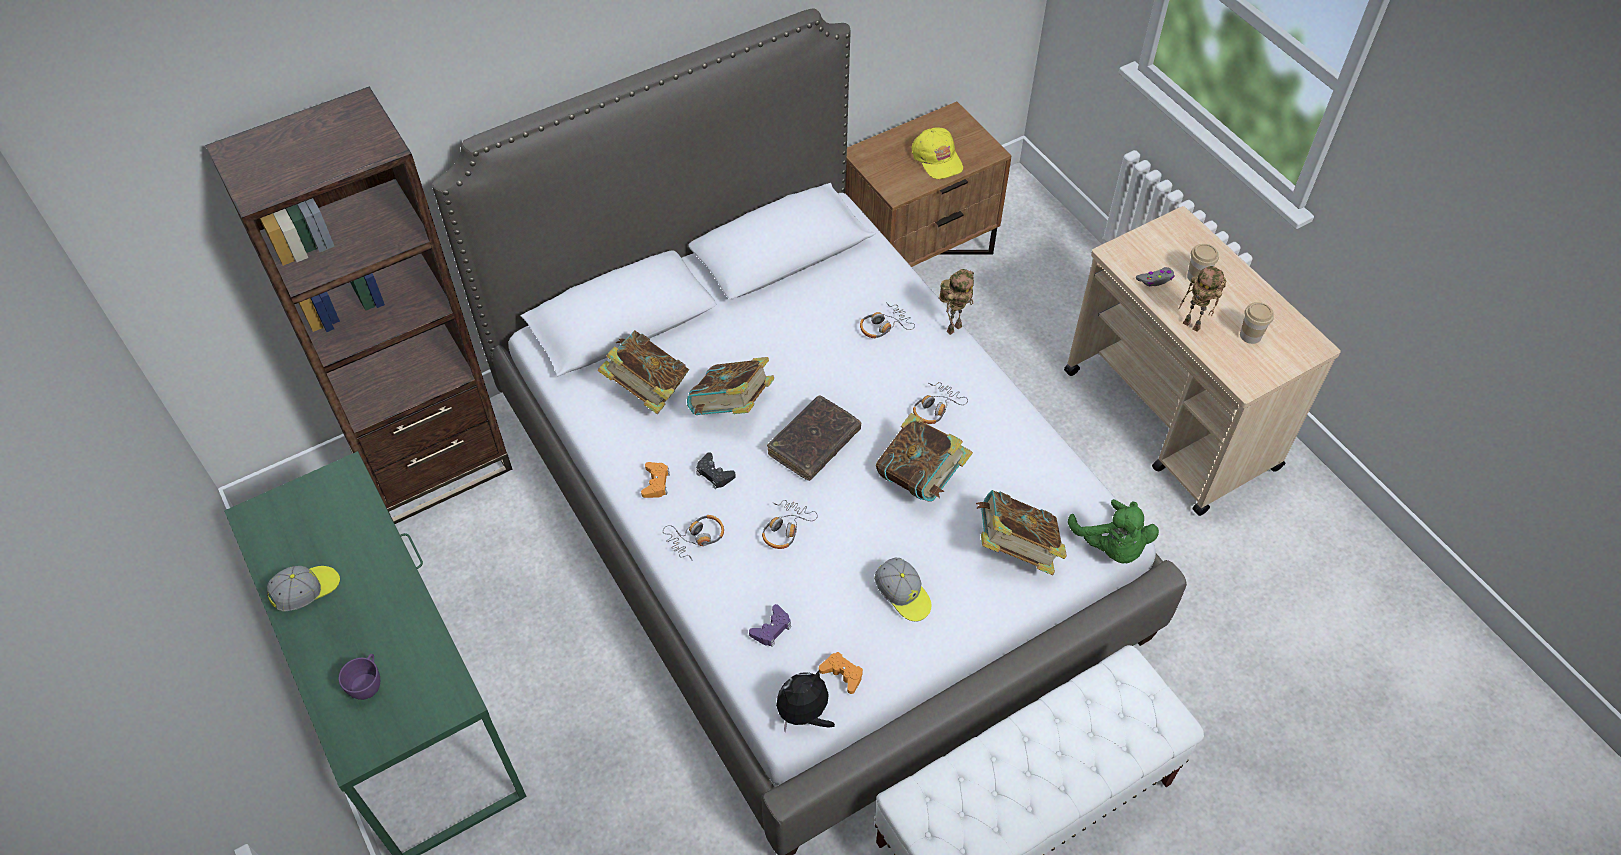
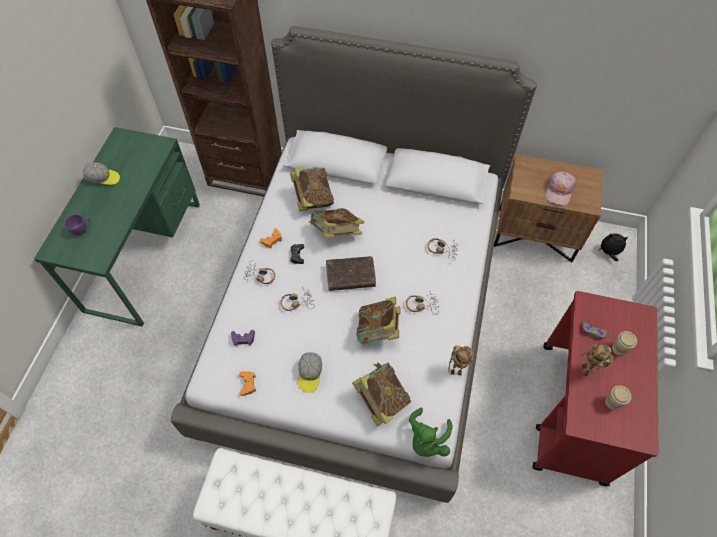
camera: 45 degrees right, 5 degrees up
(804, 714) = (216, 386): plush toy -> plush toy (608, 252)
(937, 158) = (559, 190): yellow cap -> pink cap
(953, 327) = (474, 275): toy robot -> toy robot (456, 371)
(1171, 420) = (572, 412): beige cart -> red cart

